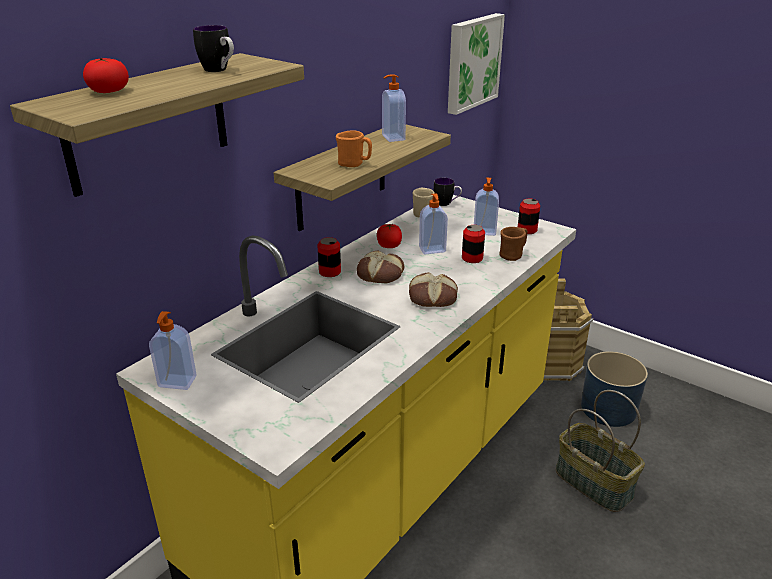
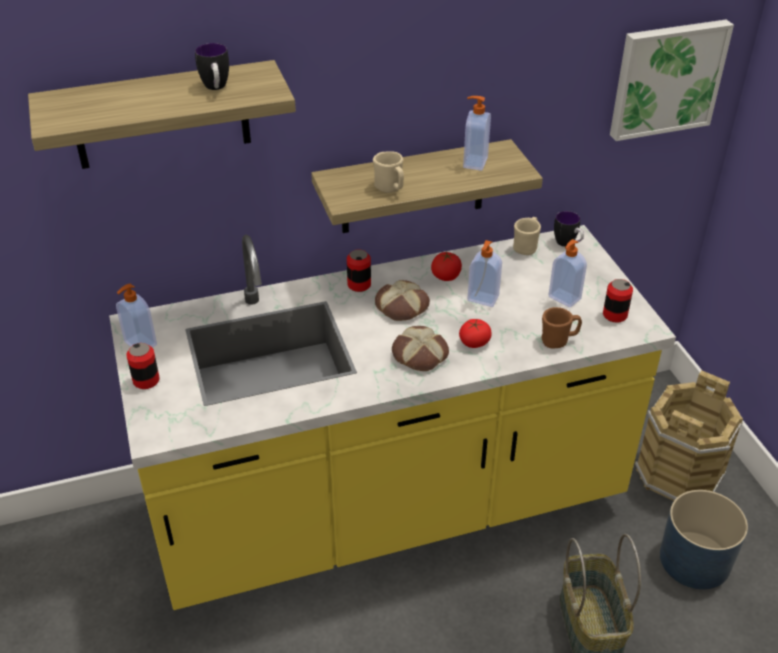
camera: 35 degrees right, 10 degrees up
(109, 91) = (104, 96): tomato -> tomato (474, 342)
(354, 164) = (390, 189): orange mug -> beige mug
(472, 258) = (510, 326): can -> can (146, 380)

